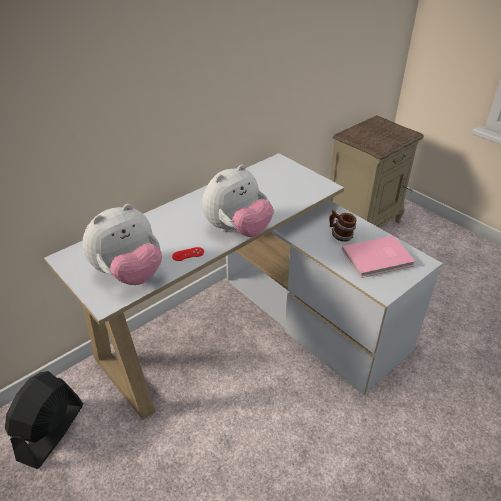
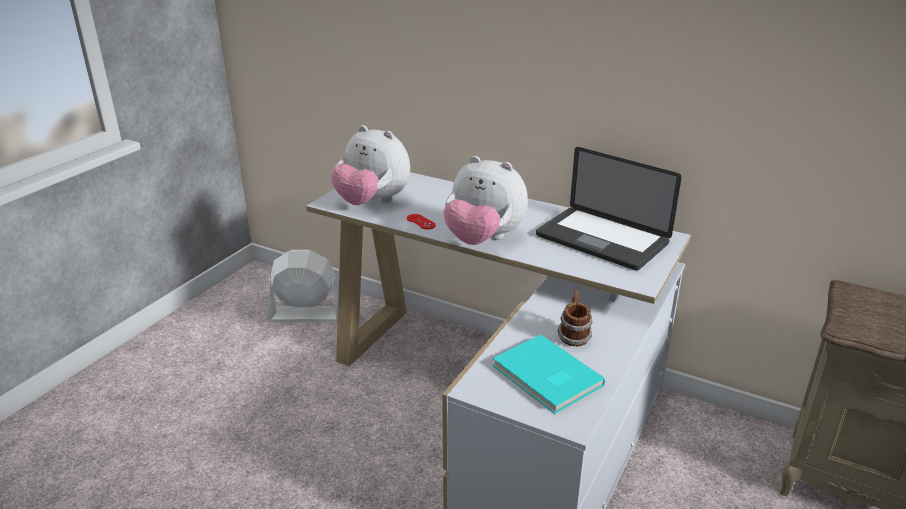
camera: 70 degrees right, 10 degrees down
(51, 432) = (305, 314): black fan -> white fan
(268, 183) = (601, 240): none -> laptop
(379, 259) = (546, 377): pink book -> turquoise book

